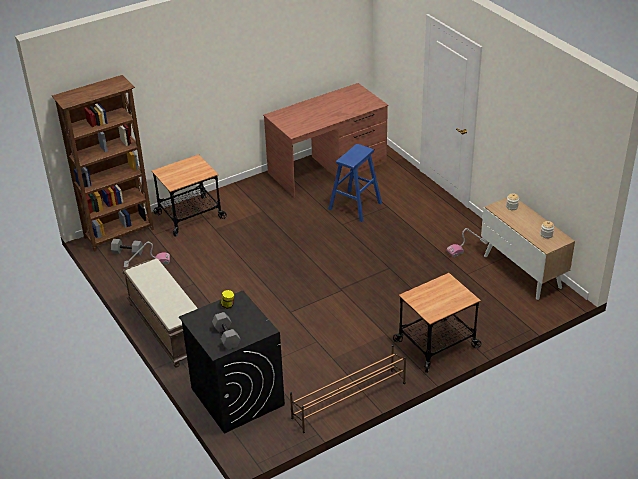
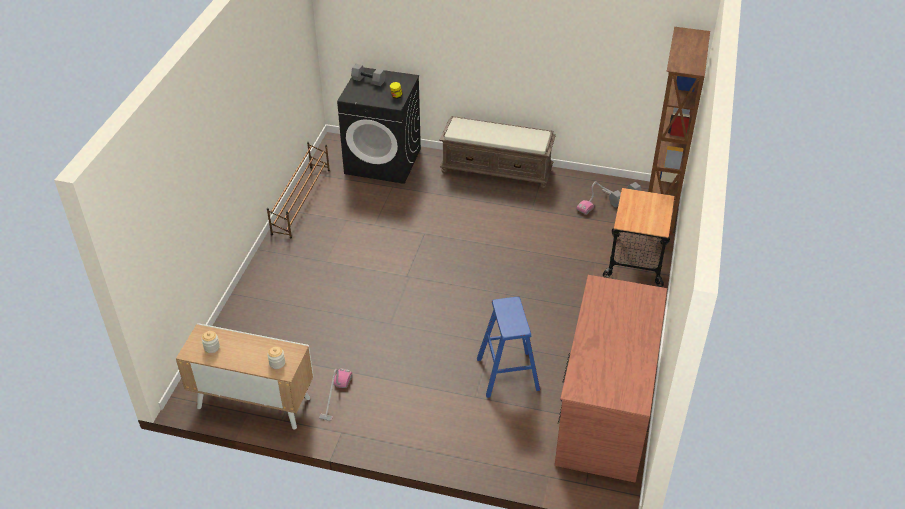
camera: 135 degrees right, 5 degrees up
(437, 345) = (273, 277): cart -> none

